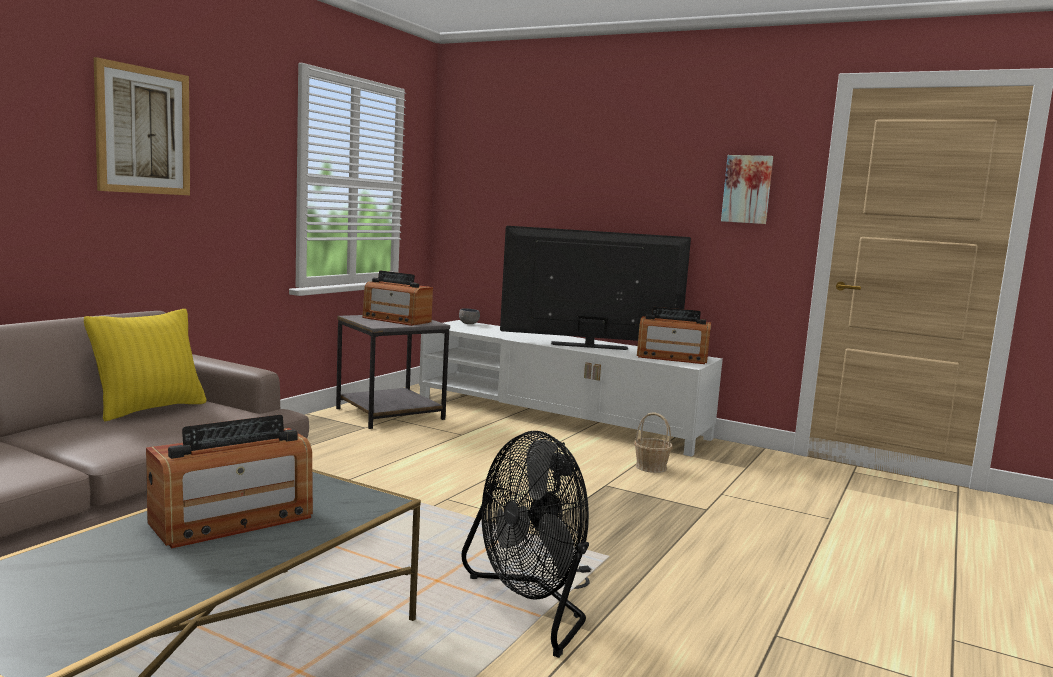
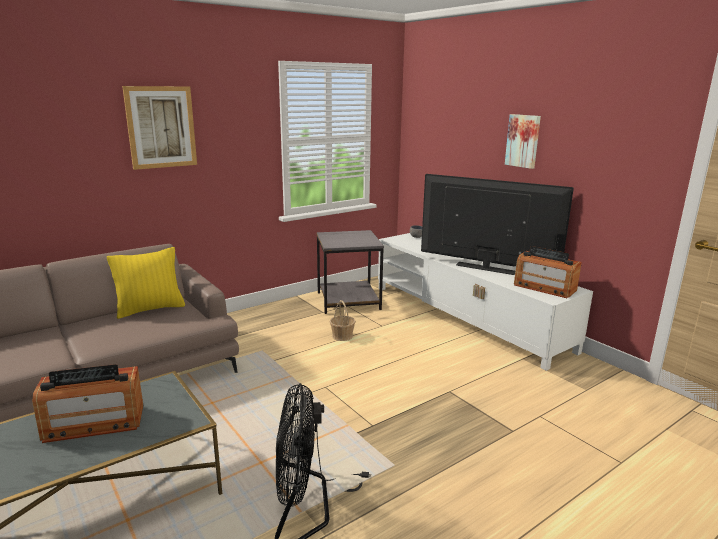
camera: 25 degrees right, 10 degrees up
(396, 320) = (351, 238): radio -> none
(651, 467) = (501, 377): basket -> basket (342, 336)
(747, 189) = (624, 148): picture -> picture (523, 141)

